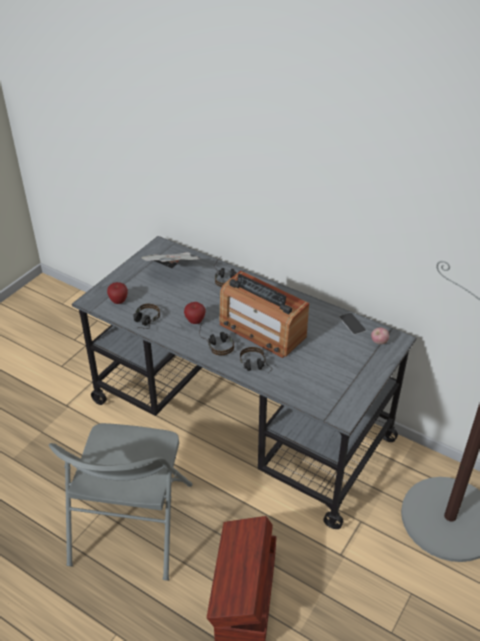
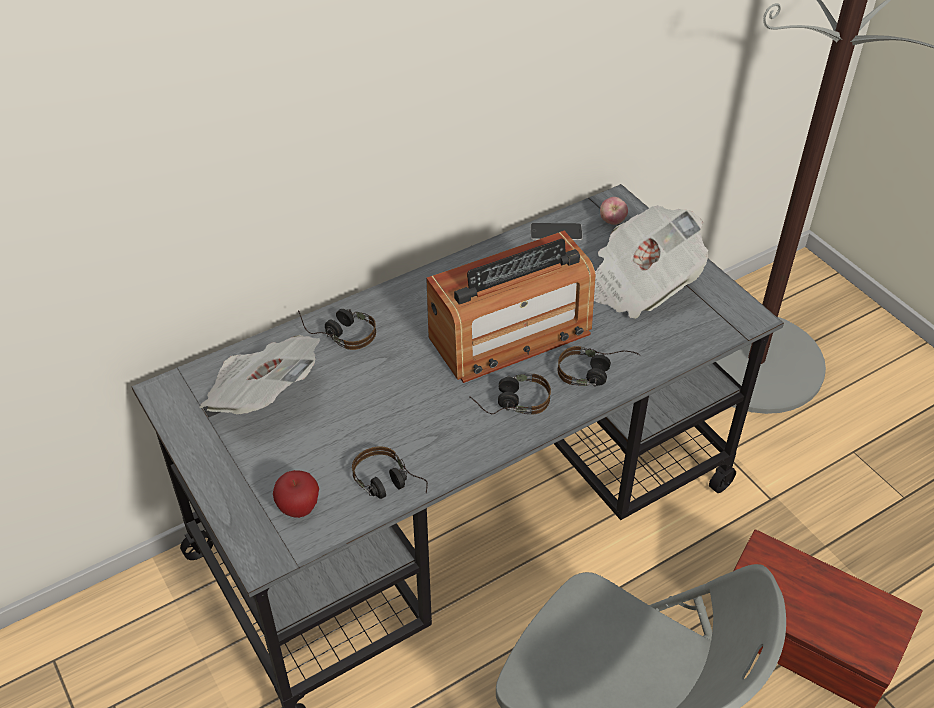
camera: 65 degrees left, 5 degrees up
(195, 321) = (434, 412): apple -> none
(335, 366) = (639, 284): none -> newspaper

